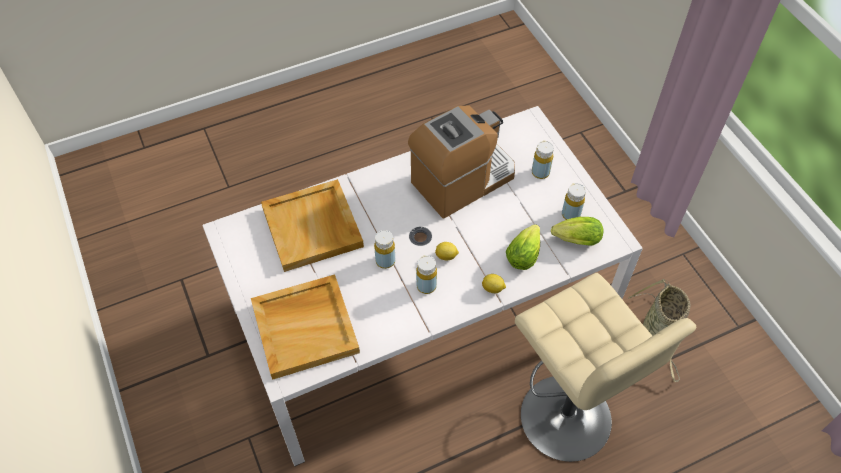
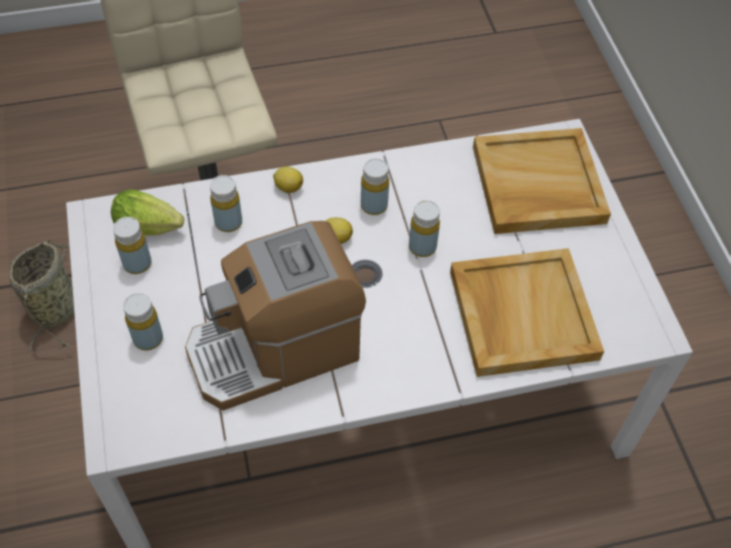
camera: 170 degrees left, 0 degrees up
(524, 253) = (228, 222): lettuce -> yellow bottle

